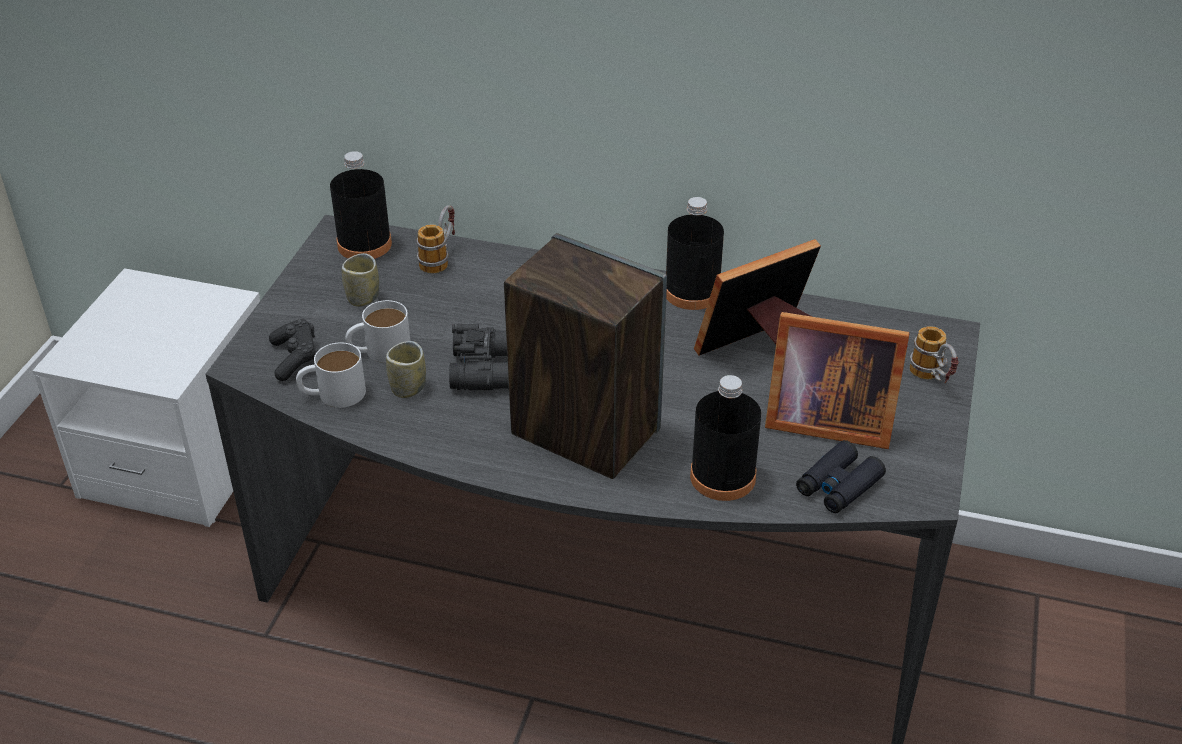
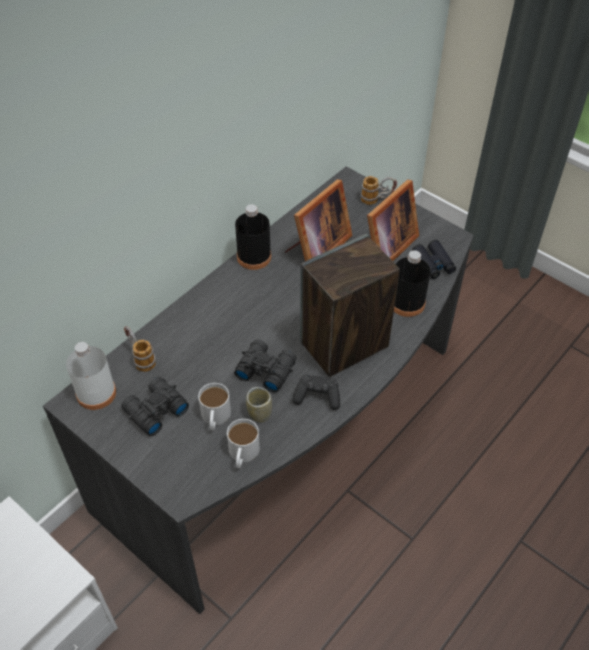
camera: 65 degrees left, 10 degrees up
(296, 358) = (195, 465): black game controller -> black game controller (317, 396)
(363, 297) = (154, 410): cup -> black binoculars
(364, 245) = (96, 393): black bottle -> white bottle
(762, 347) = (317, 248): picture frame -> picture frame turned 135 degrees counterclockwise

